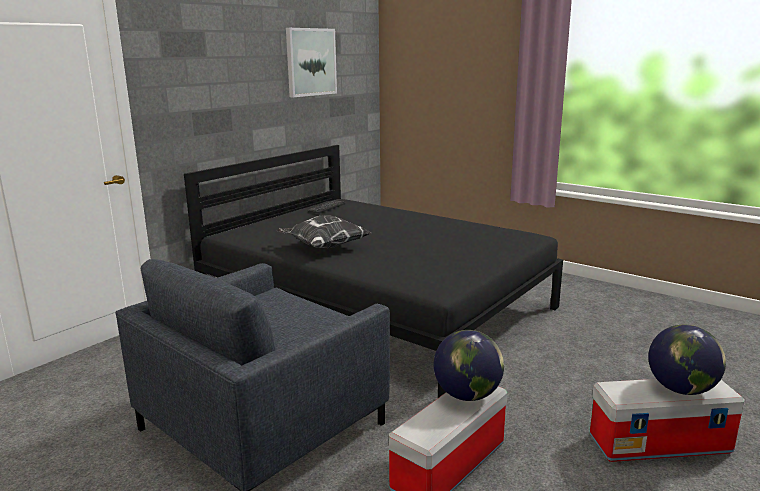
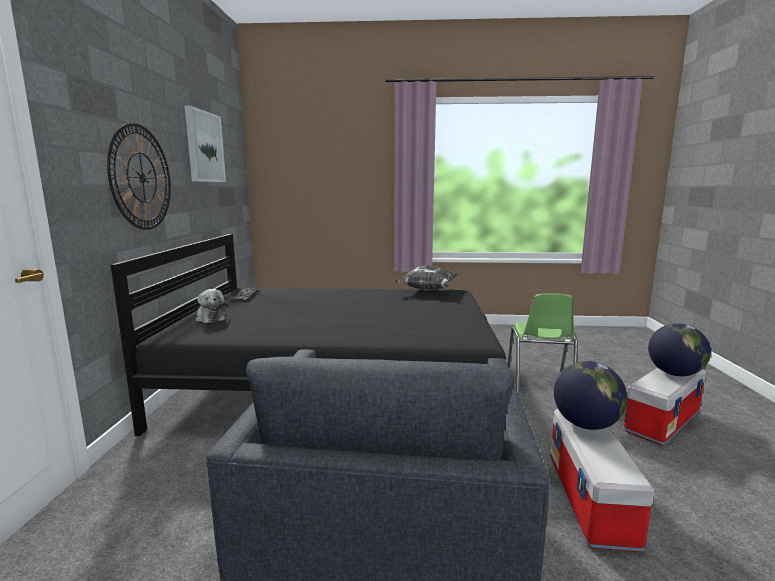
camera: 35 degrees left, 5 degrees down
(227, 101) = (142, 177): none -> wall clock
(272, 224) = (210, 318): none -> plush toy
(324, 247) = (307, 327): pillow -> pillow (426, 291)
(577, 363) = (539, 382): none -> green chair

